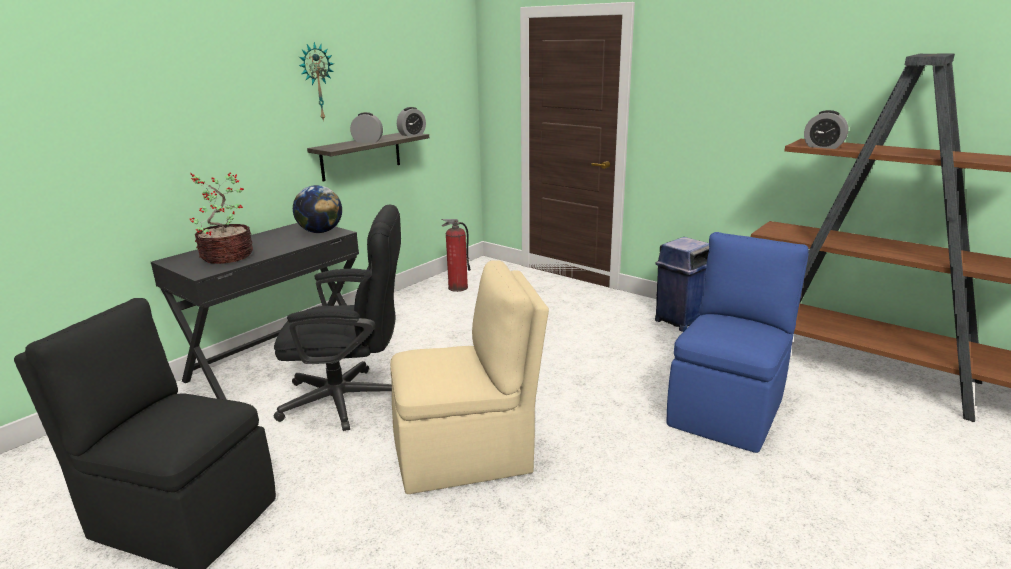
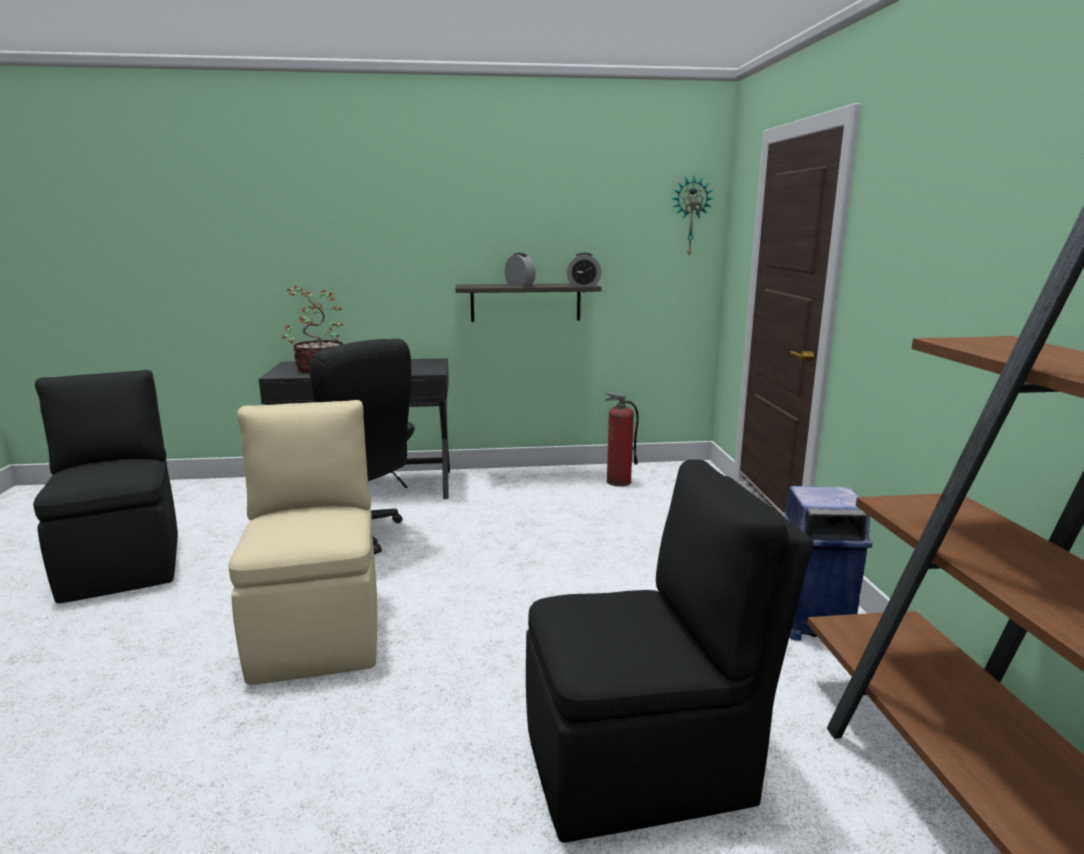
camera: 45 degrees right, 5 degrees down
(316, 82) = (476, 217): wall clock -> wall clock (690, 216)
(320, 232) = (423, 368): globe -> none
(467, 454) = (319, 629): beige chair -> beige chair turned 135 degrees counterclockwise
(727, 409) = (642, 765): blue chair -> black chair
(823, 147) = (981, 348): alarm clock -> none

